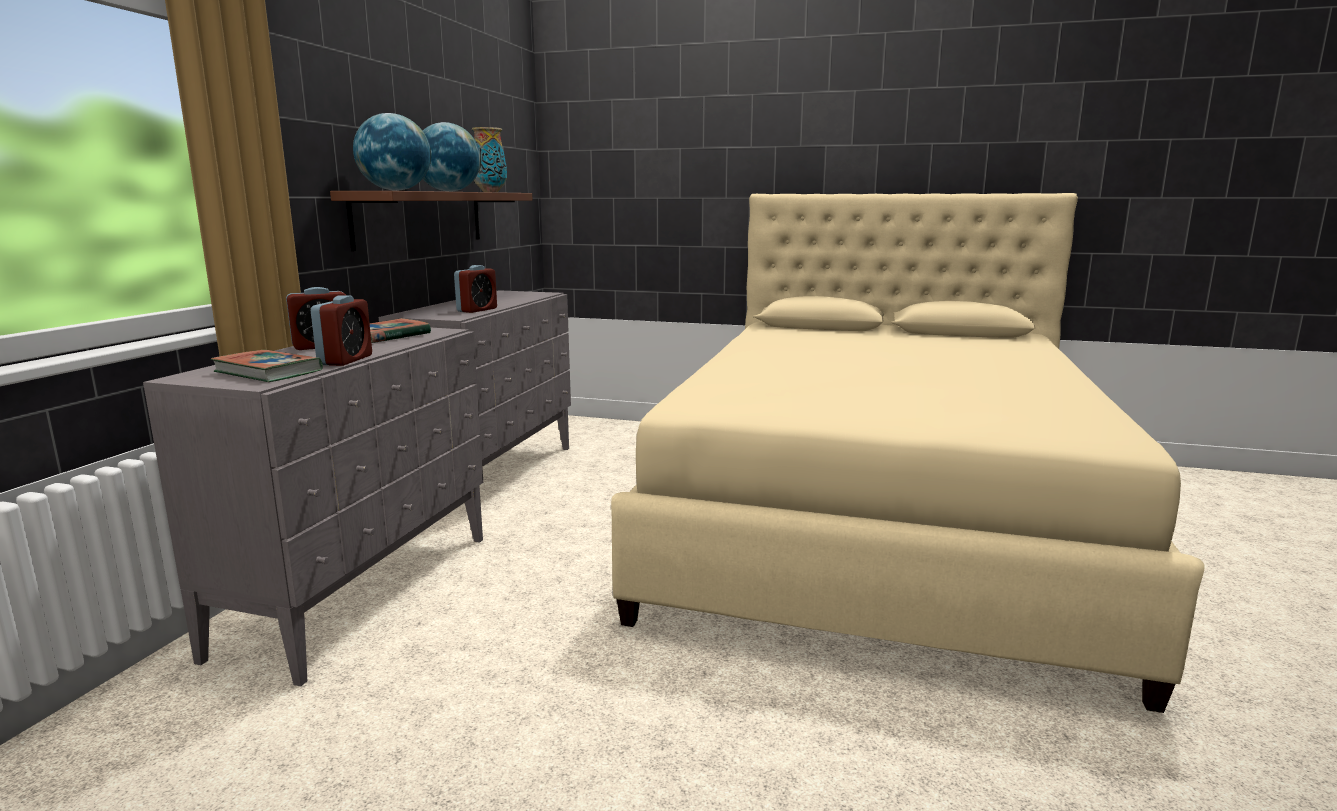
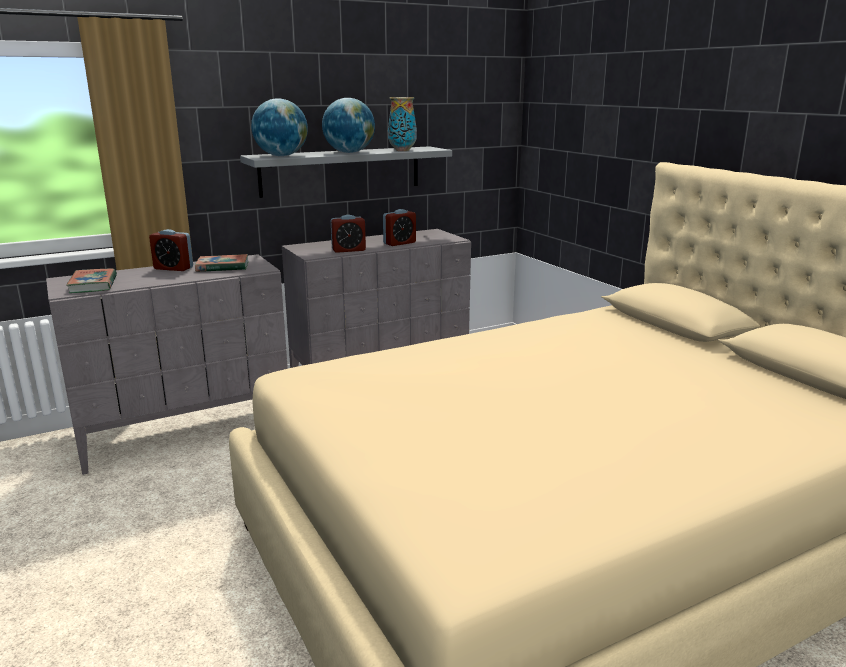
camera: 45 degrees right, 5 degrees up
(345, 360) = (143, 284): alarm clock -> alarm clock (399, 243)
(420, 218) = (341, 171): brown shelf -> grey shelf

